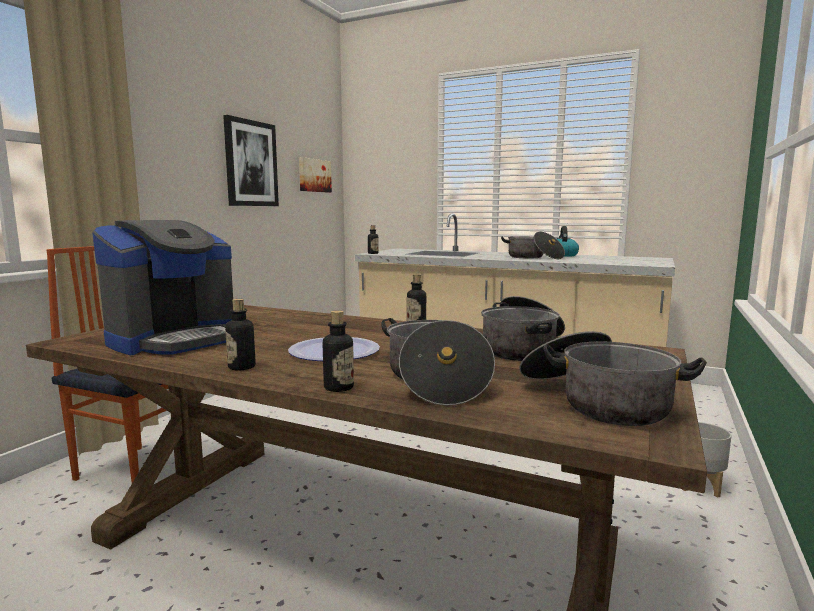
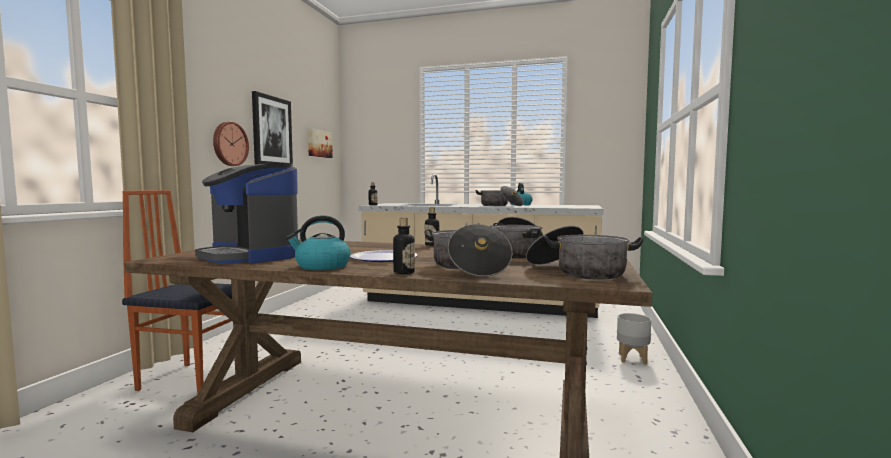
camera: 10 degrees left, 5 degrees down
(174, 340) = (251, 256): coffee machine -> coffee machine turned 105 degrees clockwise
(195, 182) = (229, 144): none -> wall clock
(241, 367) = (322, 266): bottle -> kettle

